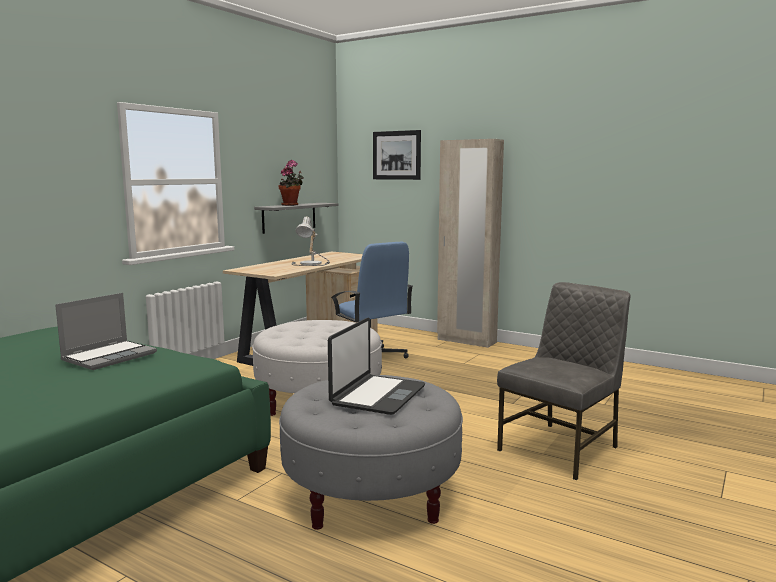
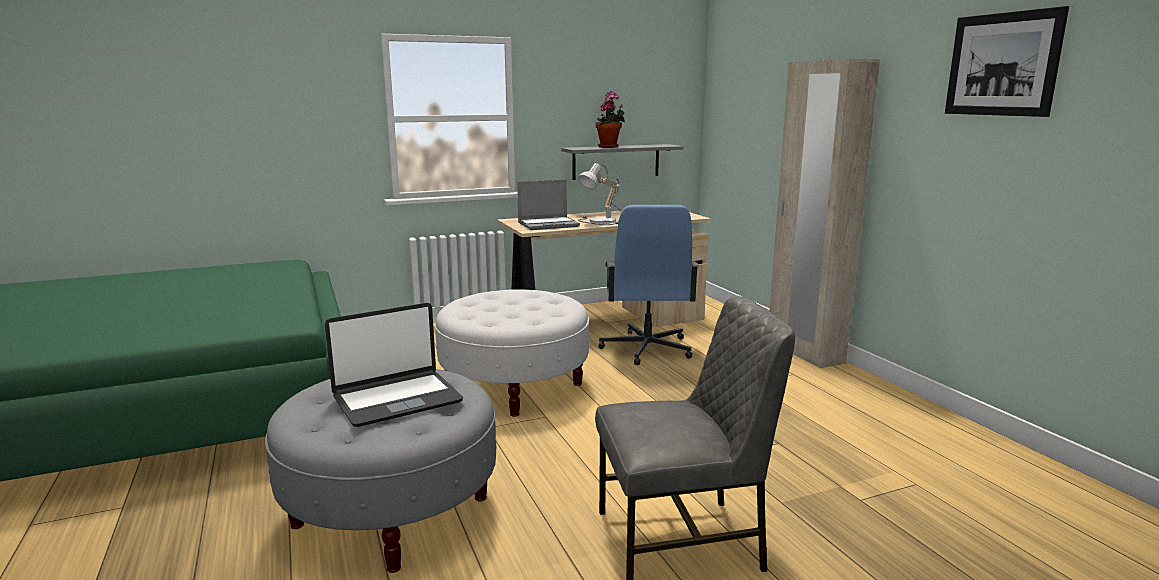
camera: 35 degrees right, 5 degrees up
(110, 356) = (244, 298): laptop -> laptop (549, 225)
(396, 155) = (759, 83): picture -> picture (1002, 64)

